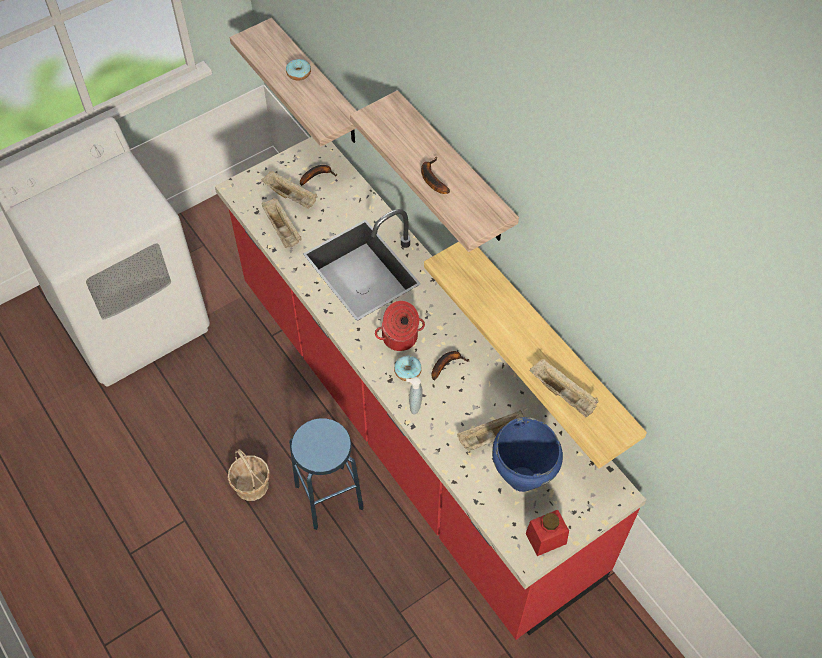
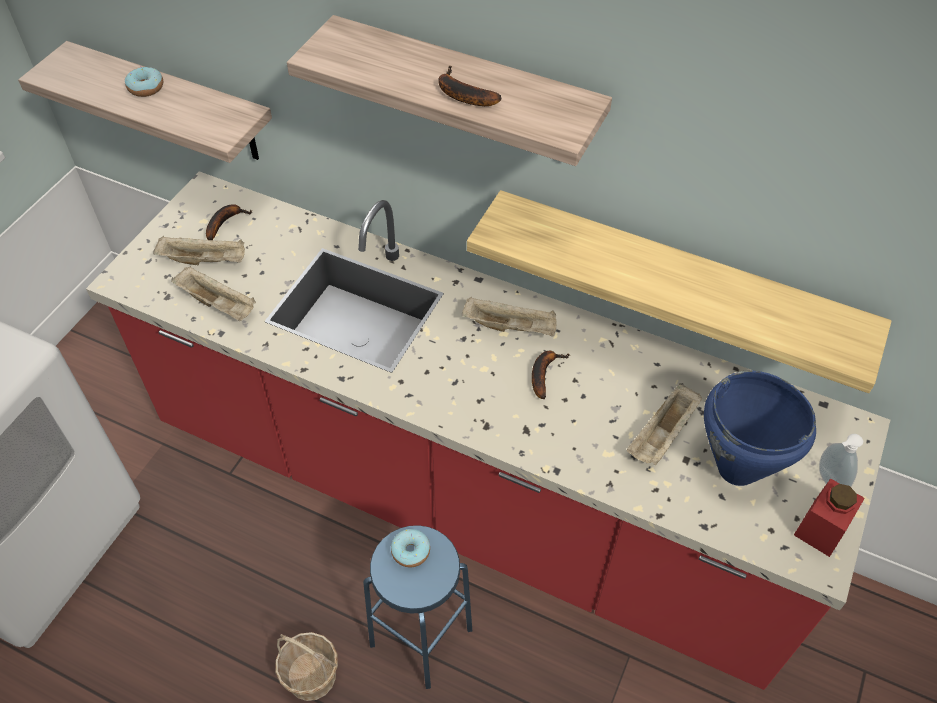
camera: 30 degrees left, 5 degrees down
(400, 338) = (463, 368): cooking pot -> none
(407, 371) = (501, 404): donut -> donut (410, 551)
(414, 405) = (539, 443): soap dispenser -> soap dispenser (828, 481)
(563, 394) = (762, 321): beige tray -> beige tray (511, 327)

